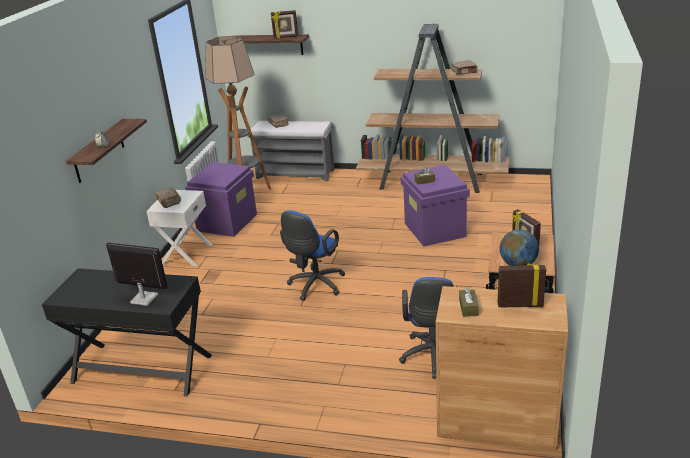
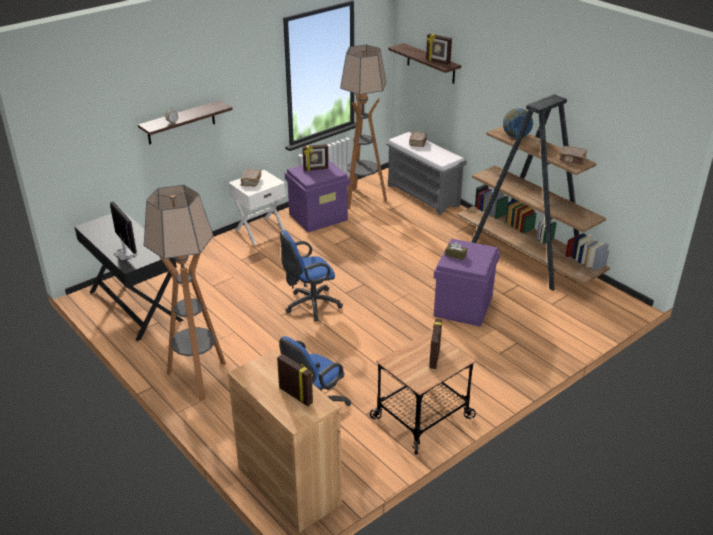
camera: 35 degrees right, 5 degrees up
(215, 172) = (315, 169): none -> picture frame
(295, 391) = (198, 378): none -> floor lamp
(468, 308) = (261, 376): brown tissue box -> none
(518, 264) = (405, 369): globe -> globe (516, 136)

